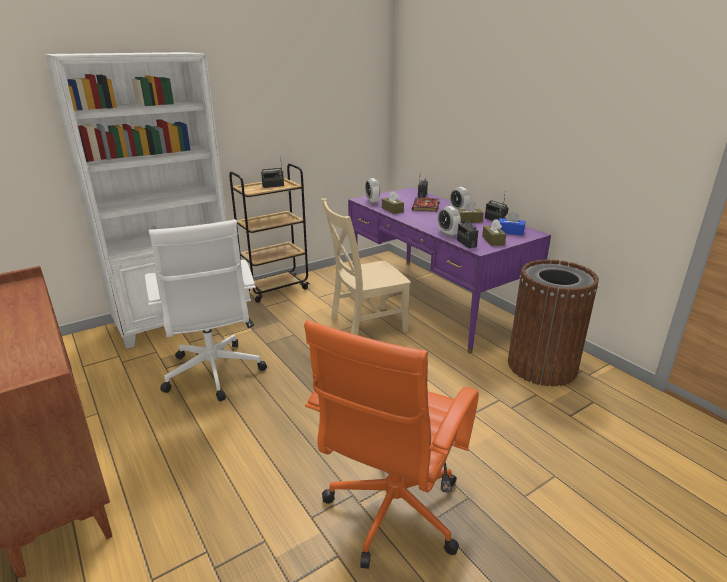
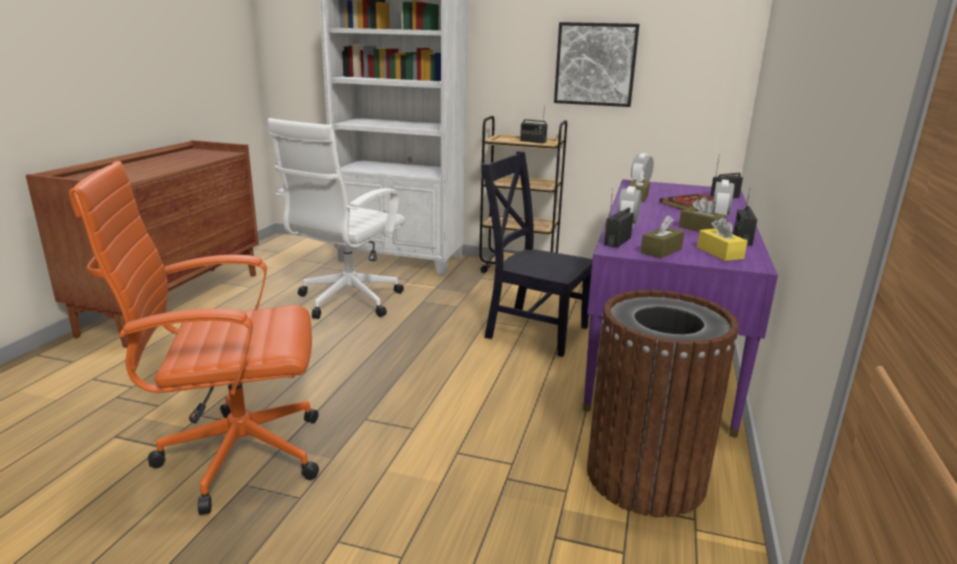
camera: 50 degrees right, 5 degrees down
(297, 116) = (595, 64): none -> picture
(365, 325) = (532, 330): beige chair -> black chair
(510, 232) = (720, 253): blue tissue box -> yellow tissue box

